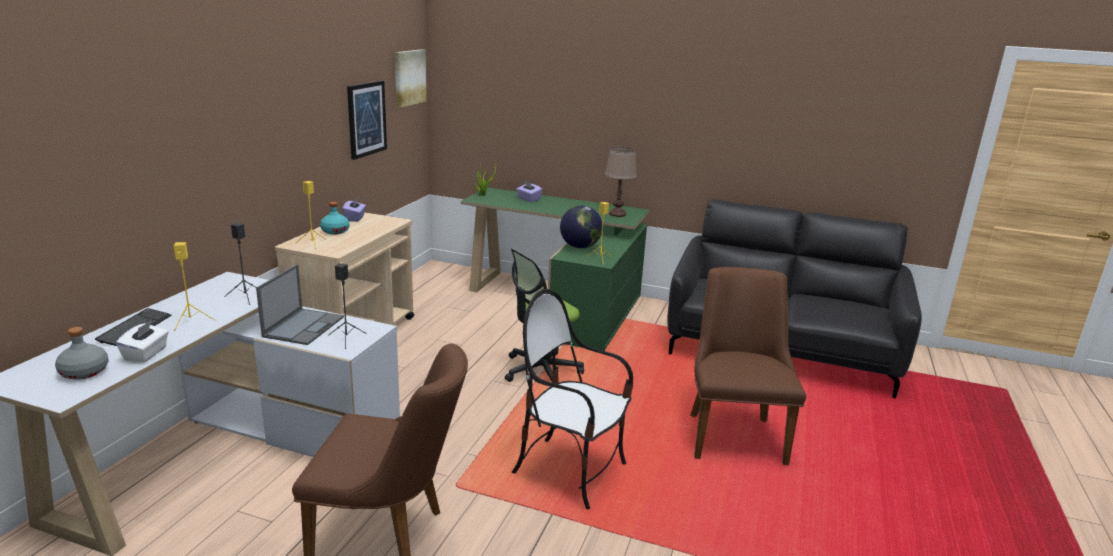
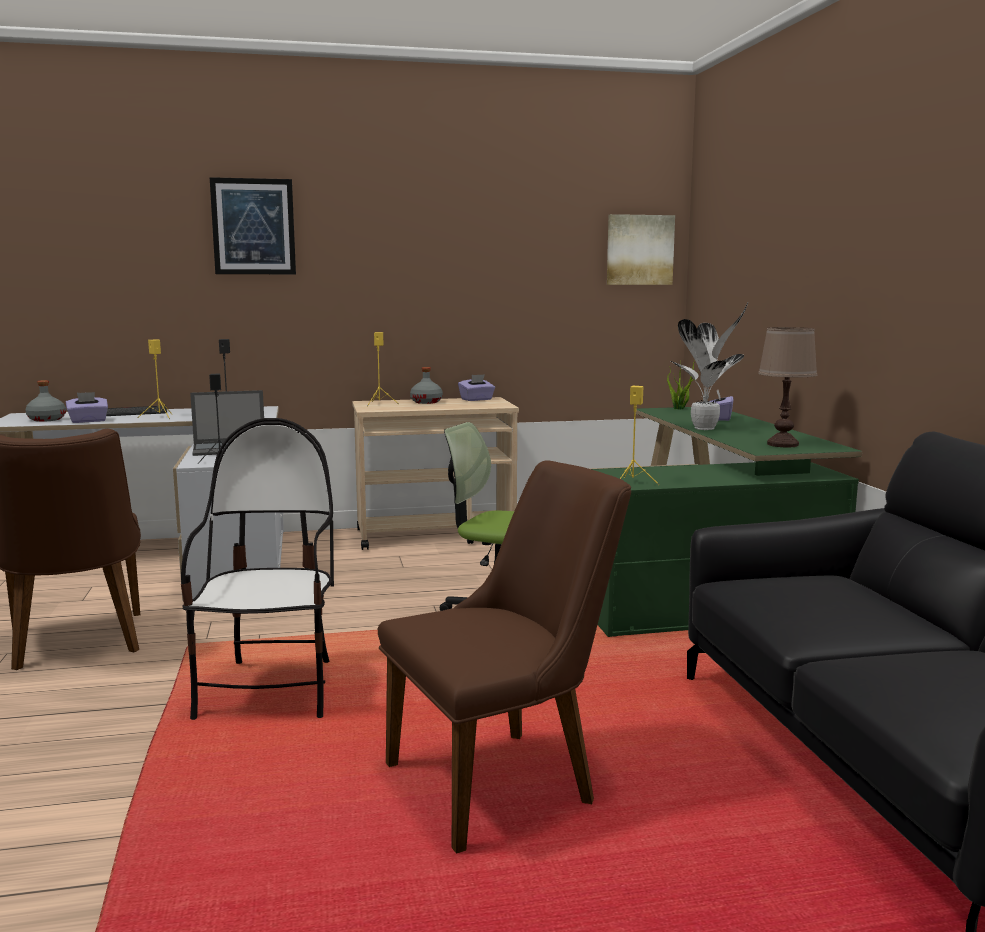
camera: 60 degrees right, 10 degrees down
(146, 354) = (88, 421): white tissue box -> purple tissue box
(335, 231) = (426, 402): turquoise bottle -> grey bottle
(366, 119) = (540, 290): picture -> picture (253, 227)
(554, 210) = (706, 428): none -> potted plant
(580, 247) = (657, 470): globe -> none

